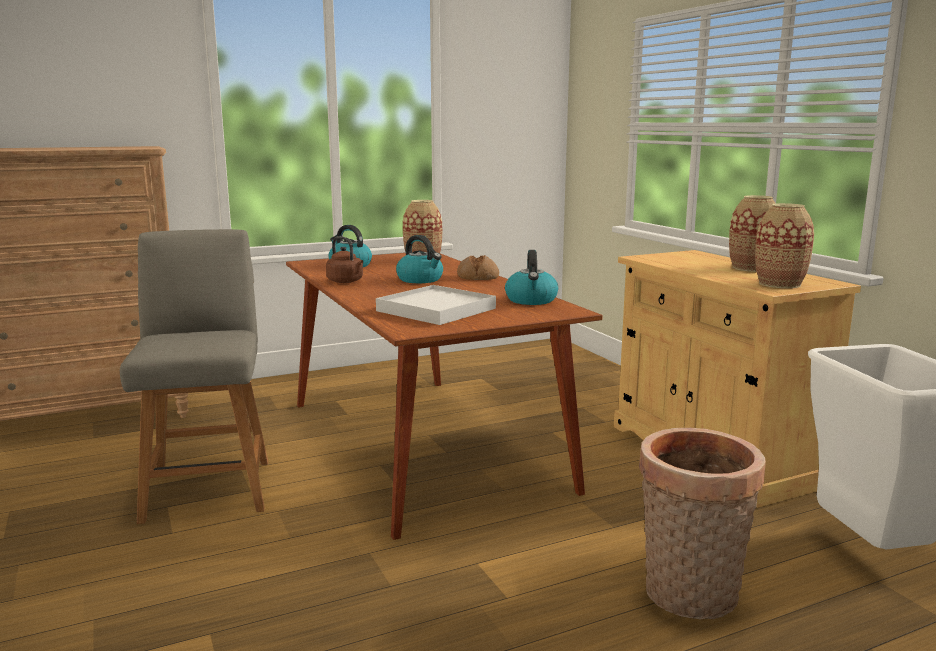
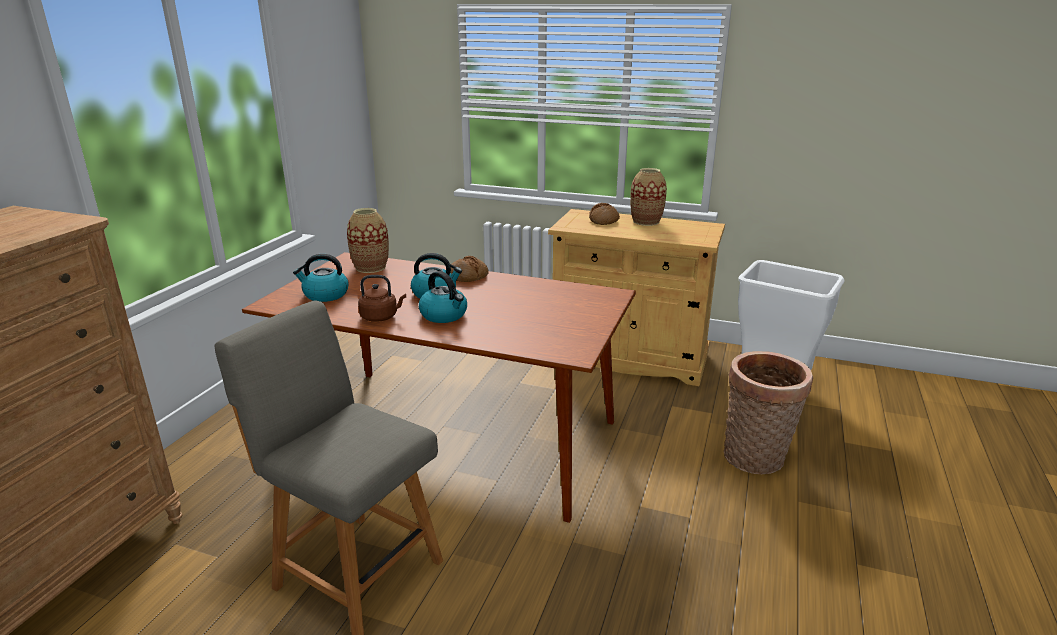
camera: 45 degrees left, 10 degrees up
(436, 310) = (535, 325): white tray -> none
(531, 300) = (566, 291): kettle -> kettle (444, 315)
(701, 260) = (604, 220): none -> bread
(779, 284) = (694, 234): vase -> none

